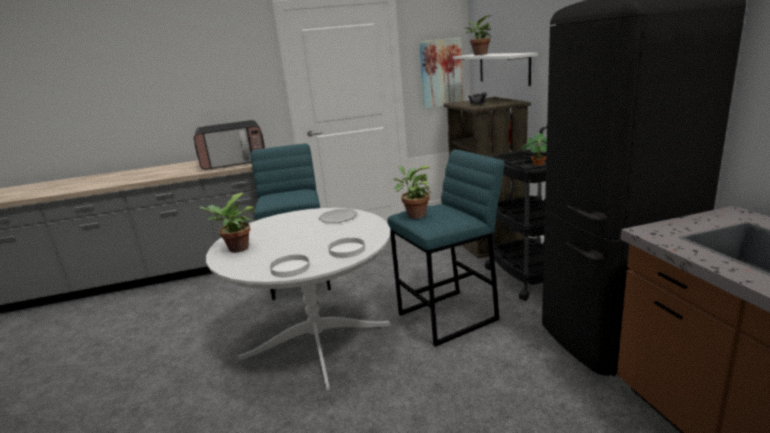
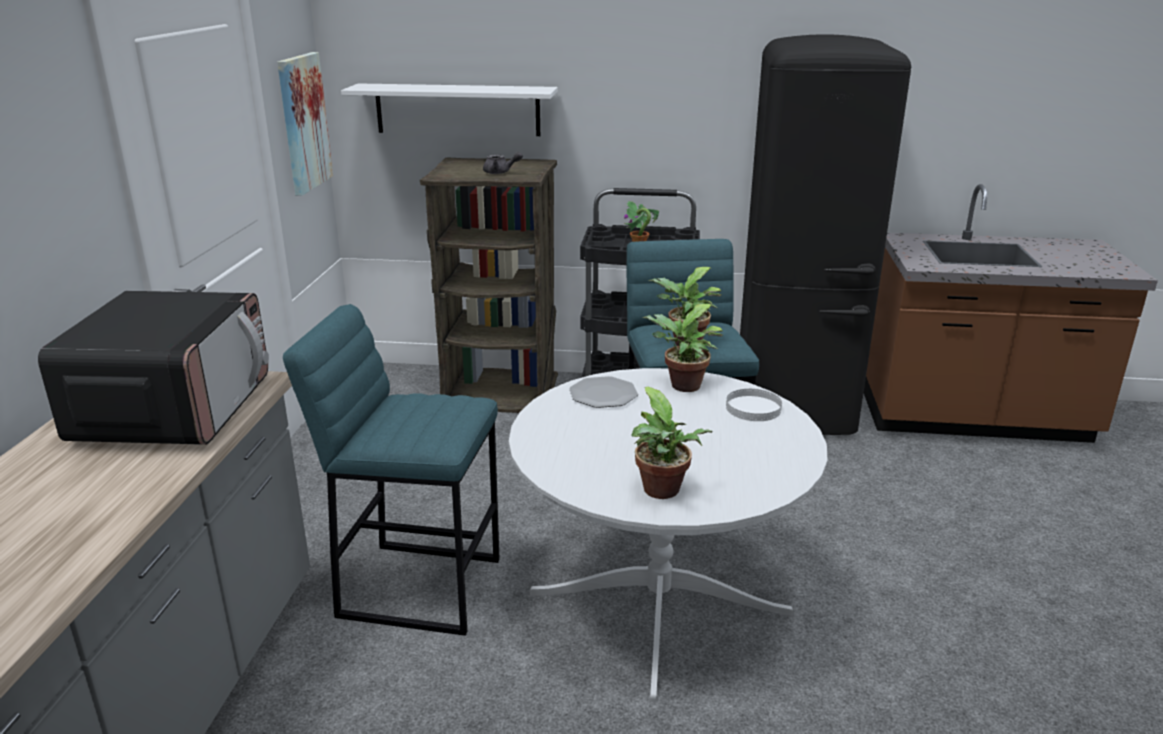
camera: 70 degrees left, 5 degrees up
(290, 268) = (787, 454): white plate -> none
(478, 54) = (418, 88): potted plant -> potted plant (682, 386)

